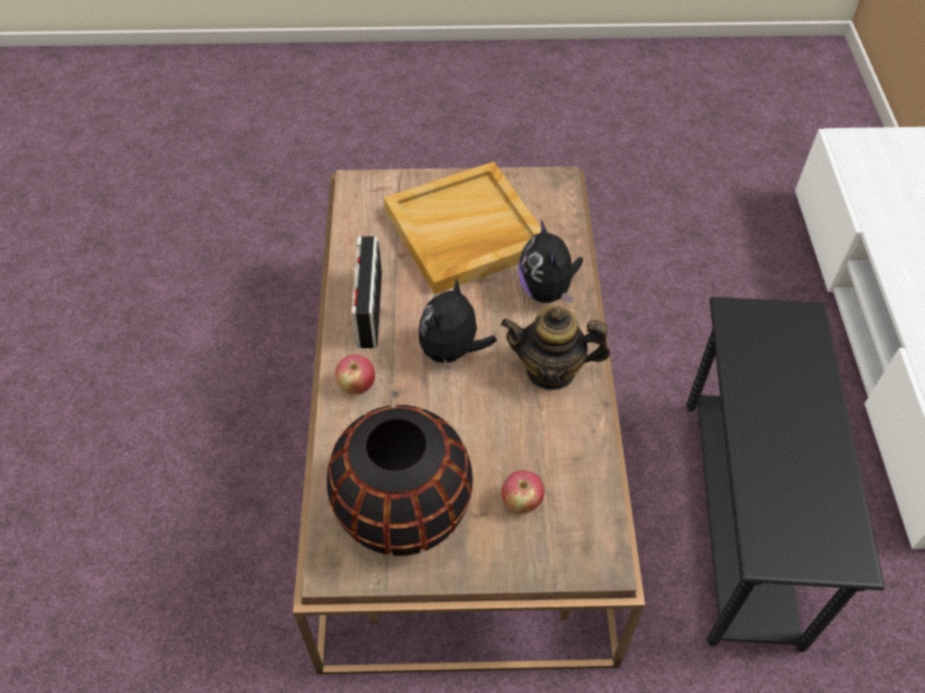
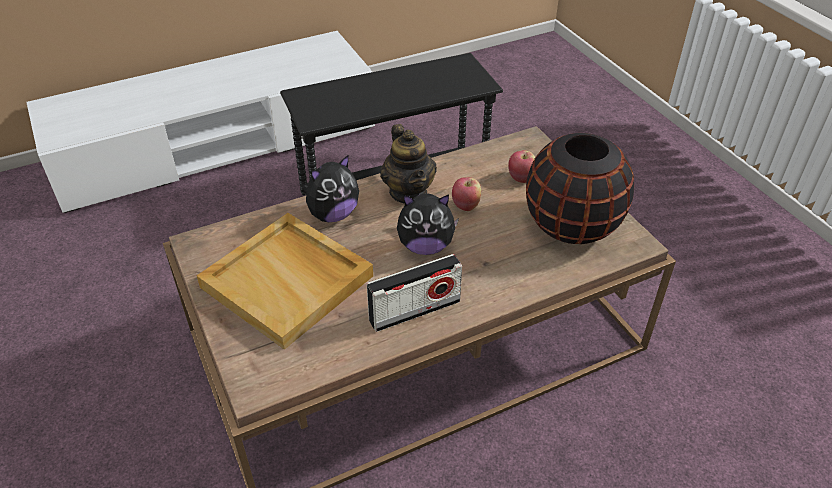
camera: 115 degrees left, 10 degrees down
(357, 386) = (495, 287): apple -> apple (465, 206)

